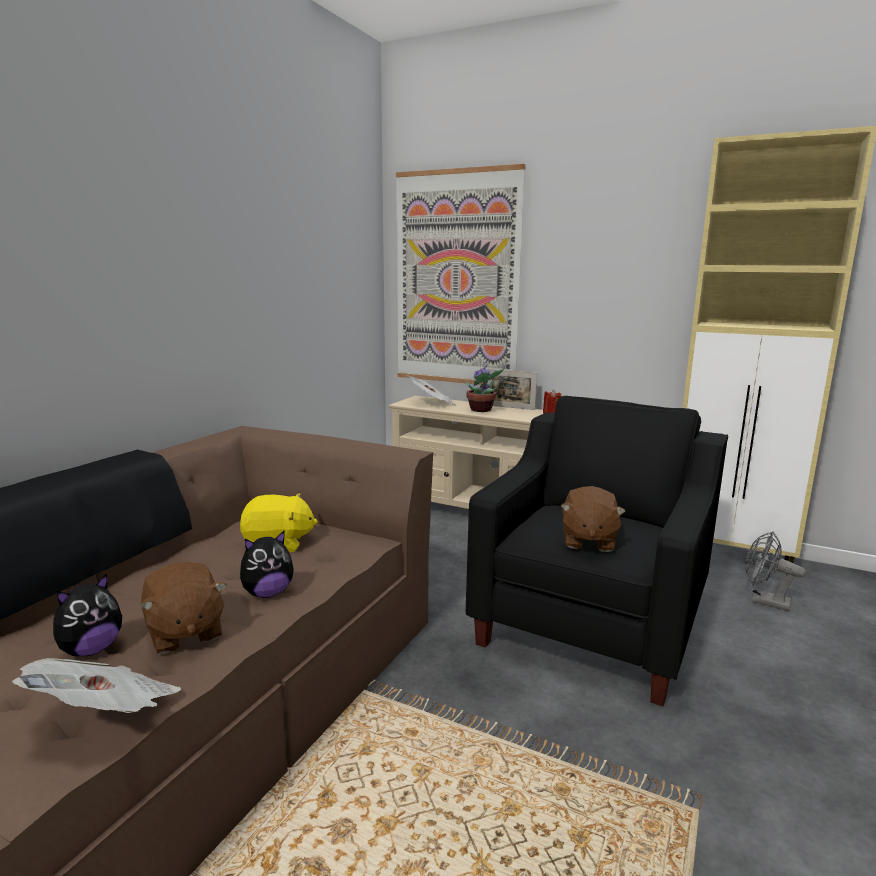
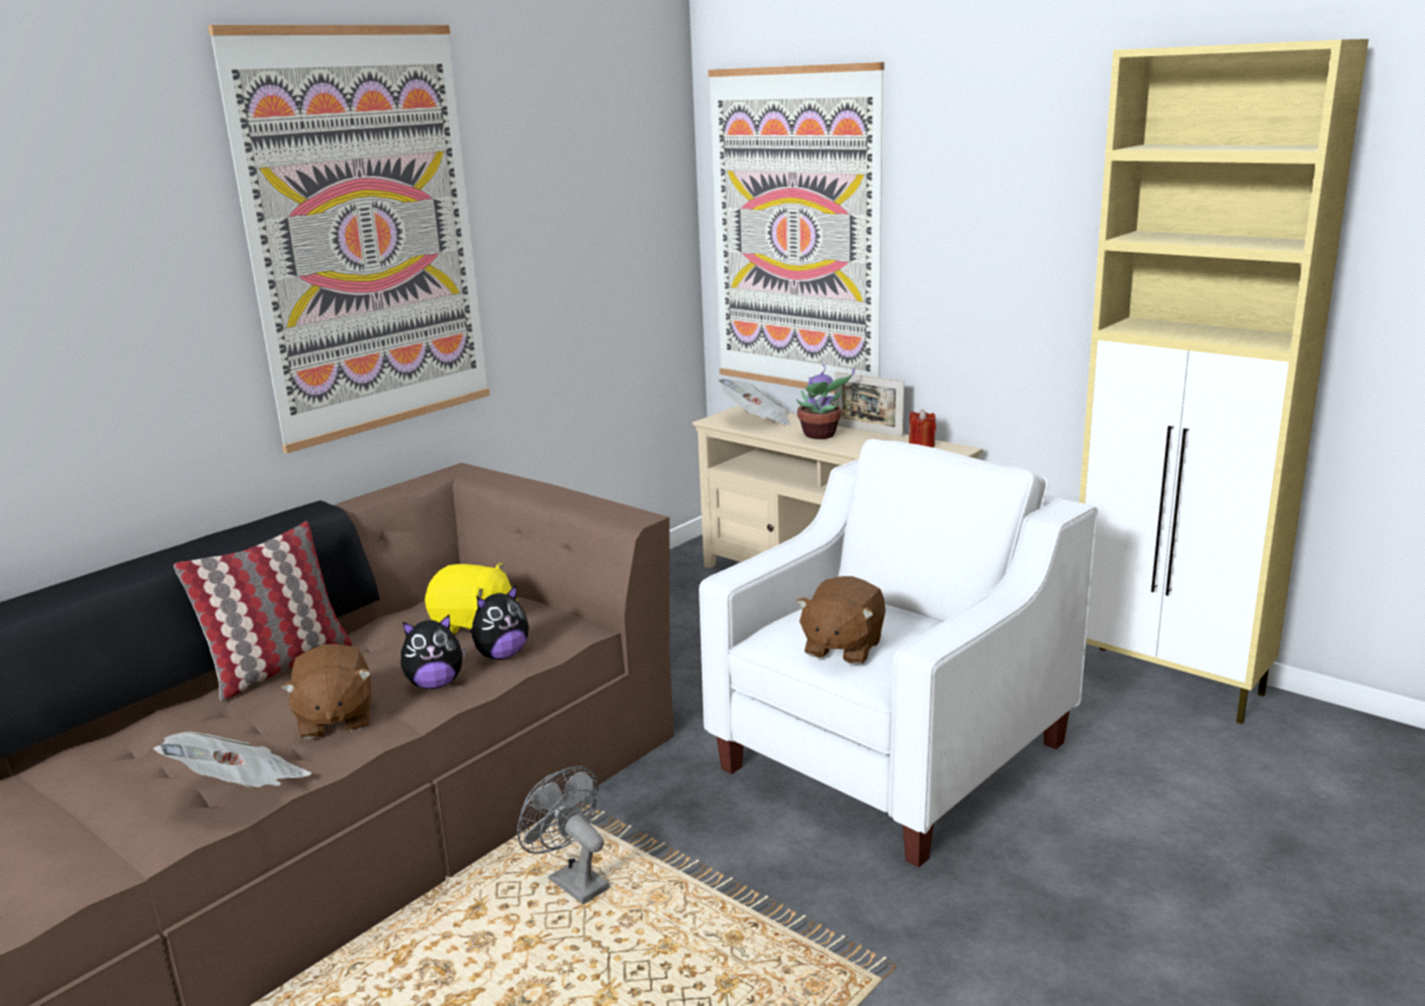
camera: 15 degrees right, 5 degrees up
(91, 650) = (243, 728): plush toy -> plush toy (501, 655)
(111, 590) = (279, 667): none -> pillow
(176, 239) = (365, 234): none -> picture
(593, 622) = (895, 756): black armchair -> white armchair
(763, 601) = (1172, 750): grey fan -> grey fan (571, 881)

